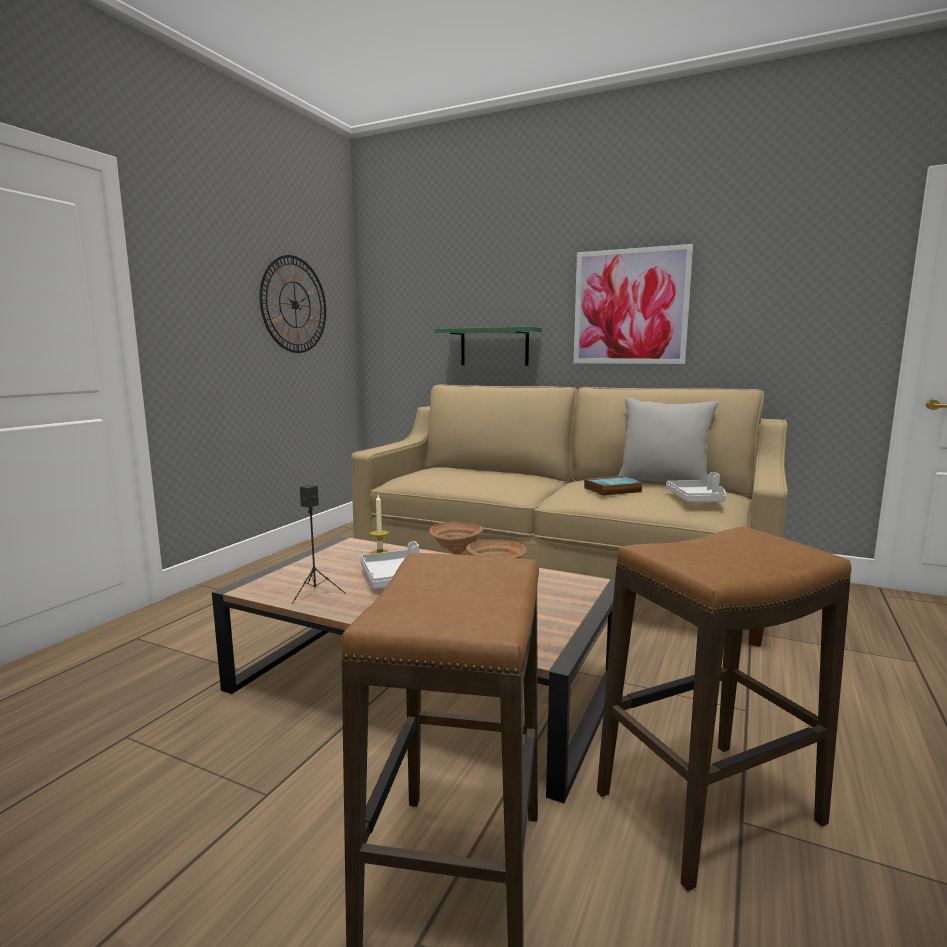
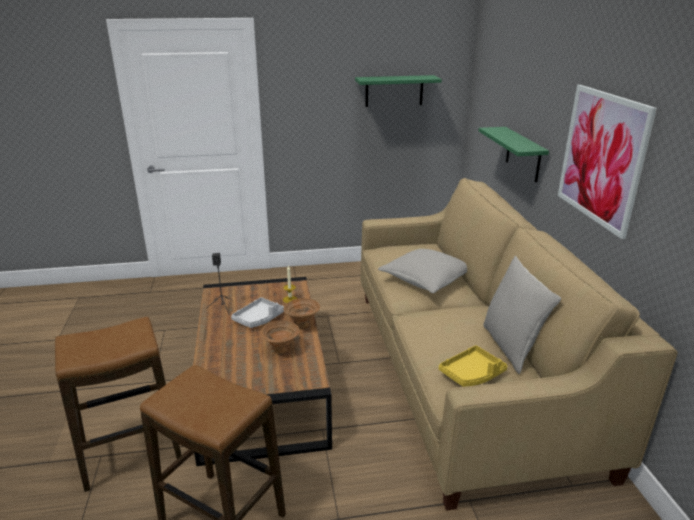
camera: 55 degrees right, 15 degrees up
(294, 305) = (394, 91): wall clock -> green shelf
(502, 479) = (426, 280): none -> grey pillow
(612, 490) = (449, 330): book -> none
(697, 500) = (472, 374): grey tray -> yellow tray

